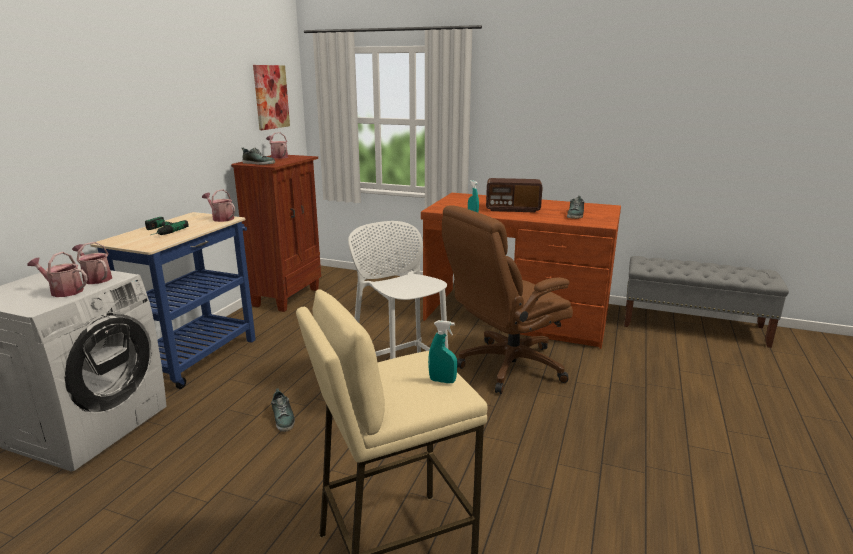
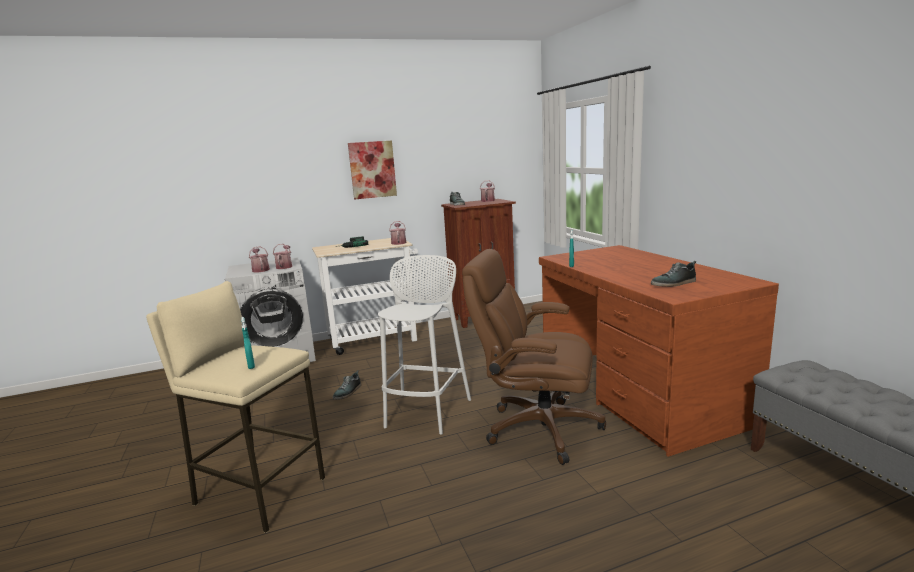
camera: 50 degrees right, 5 degrees down
(197, 357) = (374, 340): blue cart -> white cart
(271, 97) = (498, 151): picture -> picture (372, 169)
(512, 209) = (625, 267): radio -> none

